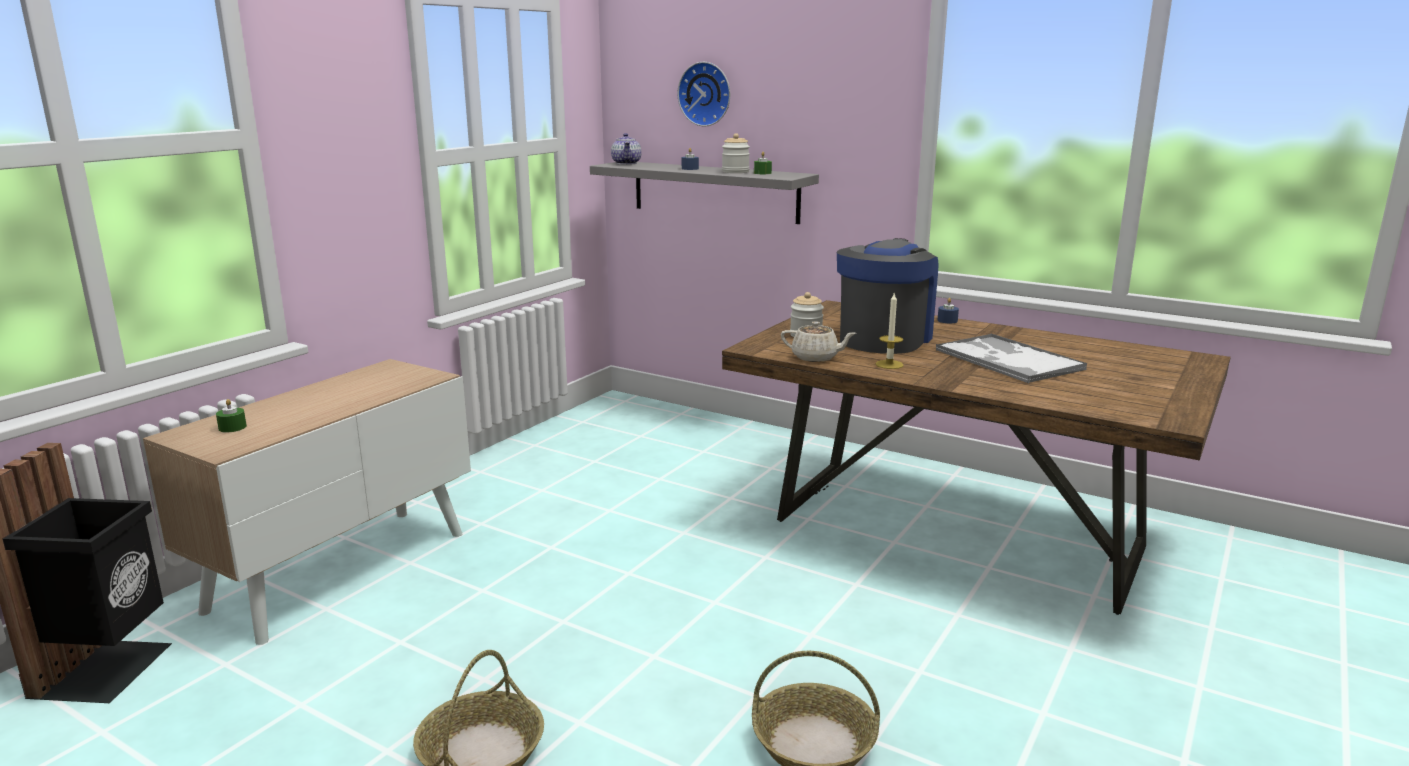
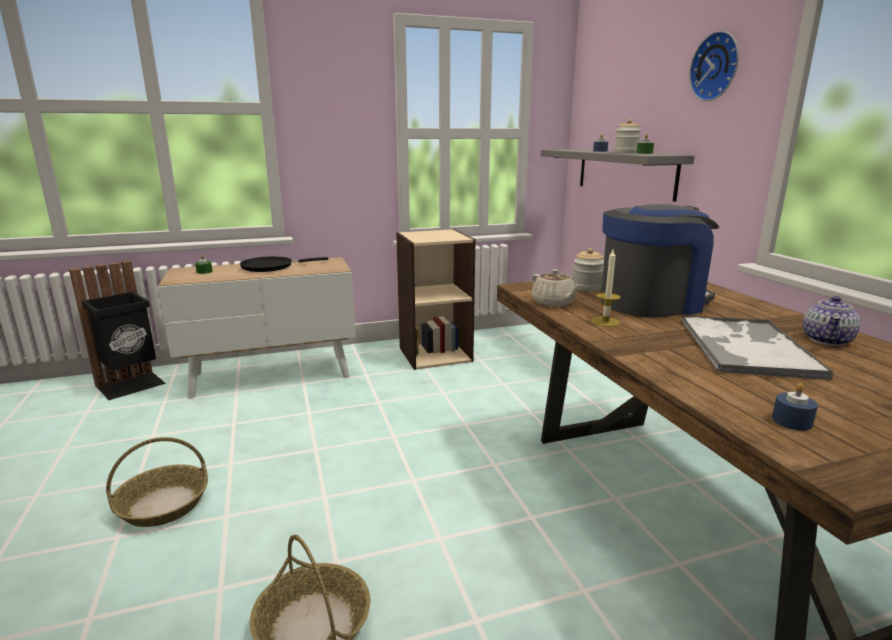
camera: 40 degrees right, 0 degrees up
(325, 396) = (271, 267): none -> black frying pan
(529, 471) = (435, 354): none -> beige bookcase
(626, 163) = (570, 149): teapot -> teapot (827, 340)
(706, 94) = (627, 90): wall clock -> wall clock (717, 67)
(947, 320) = (754, 303): blue candle -> blue candle (792, 421)

